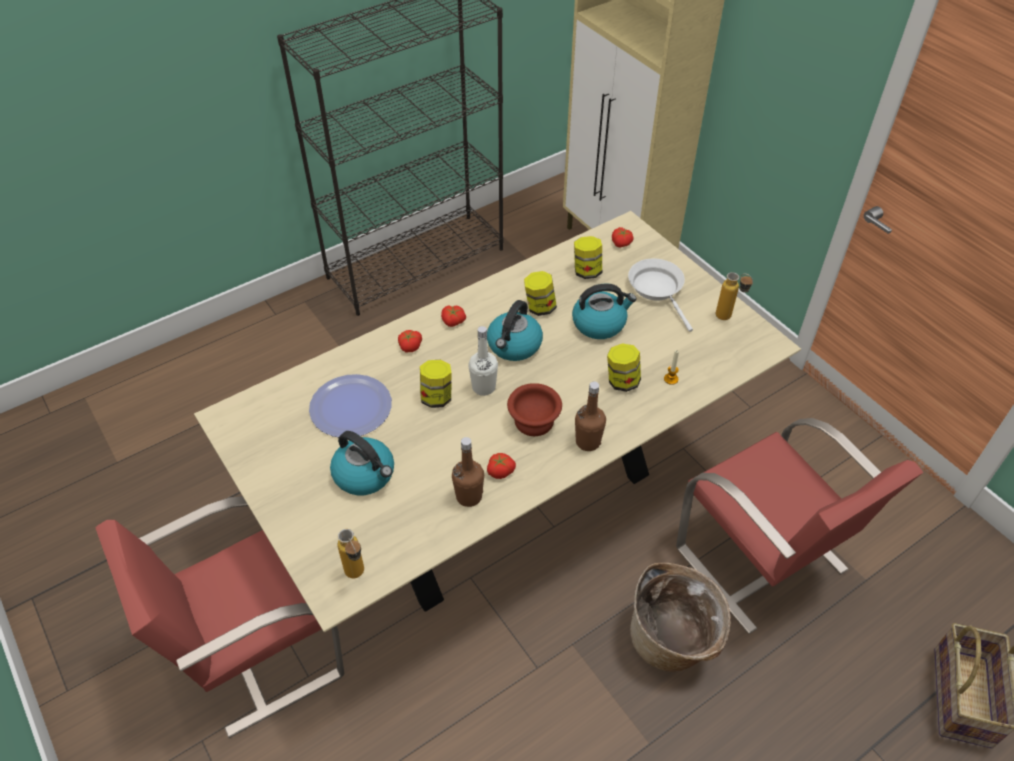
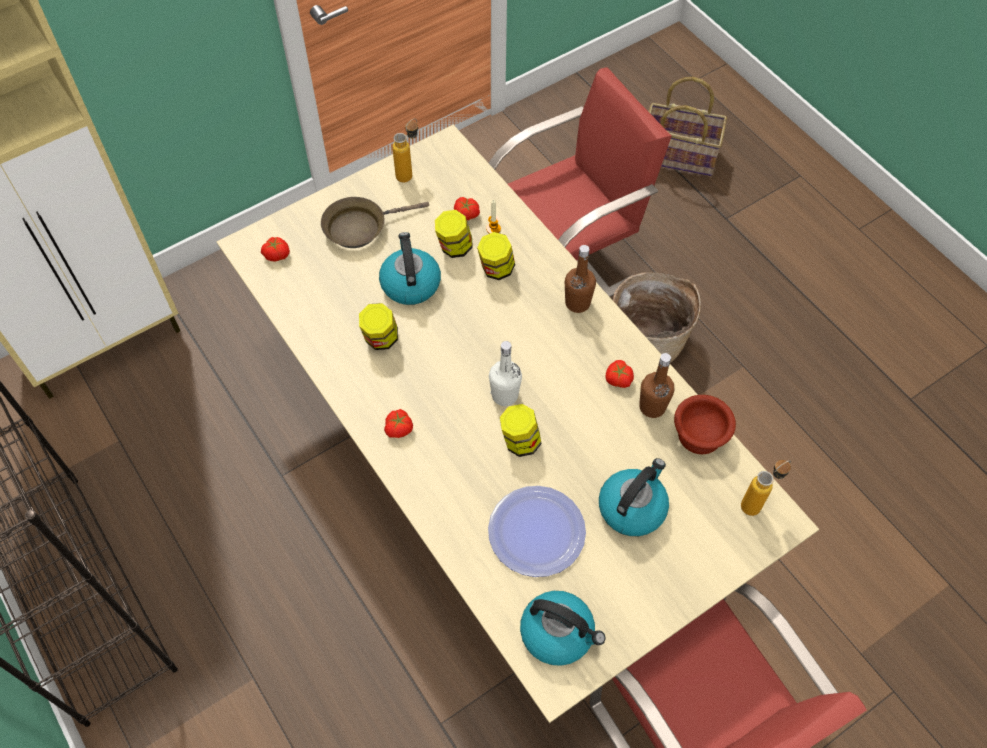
camera: 90 degrees left, 10 degrees up
(409, 346) = (439, 474): tomato -> tomato (466, 215)
(514, 346) = (442, 365): kettle -> kettle (558, 633)
(535, 421) = (552, 347): brown bowl -> brown bowl (699, 433)
(587, 271) = (323, 291): jar -> jar (454, 247)
(658, 289) = (360, 227): white frying pan -> brown frying pan

